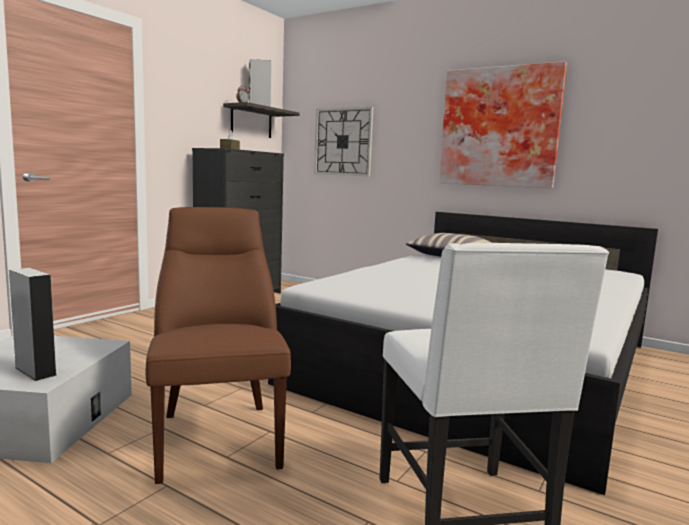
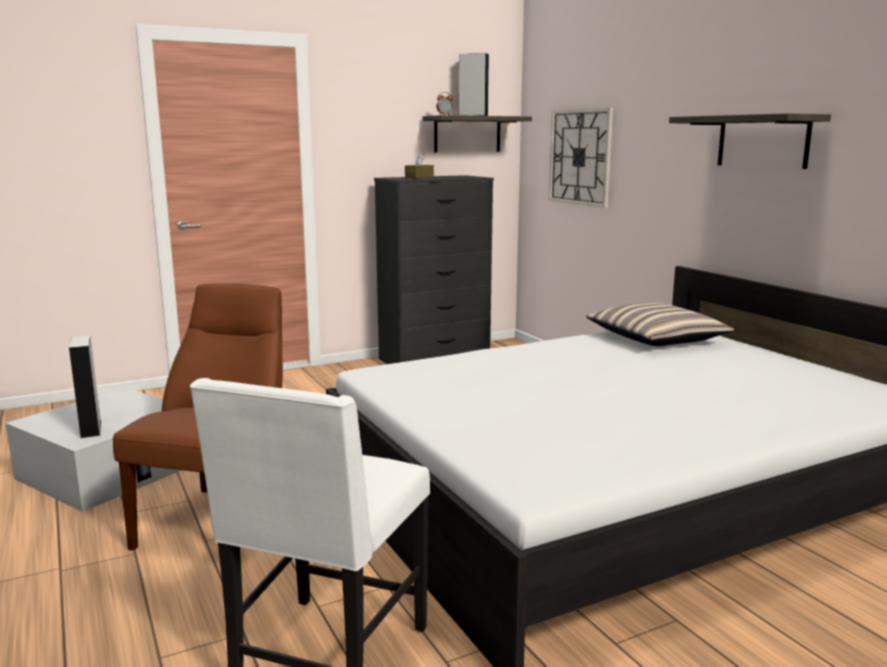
camera: 30 degrees right, 5 degrees up
(499, 127) = (762, 141): picture -> shelf

